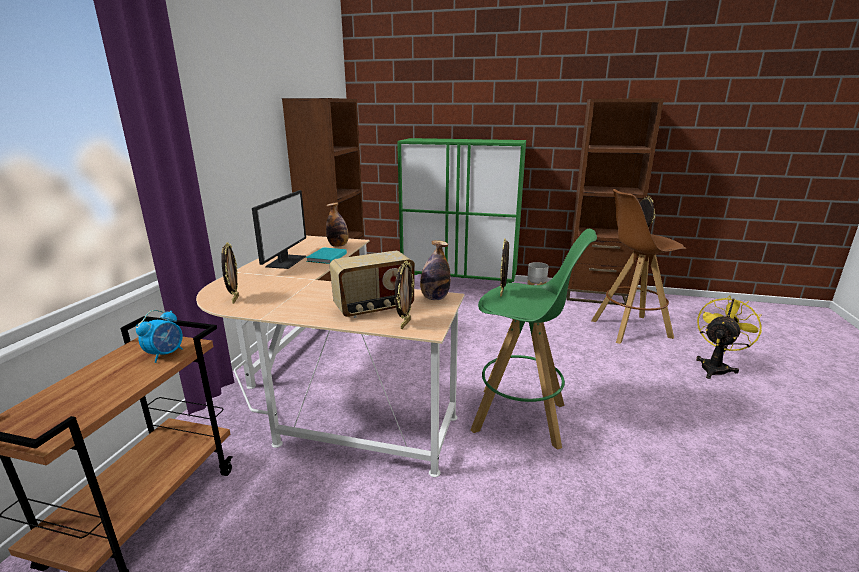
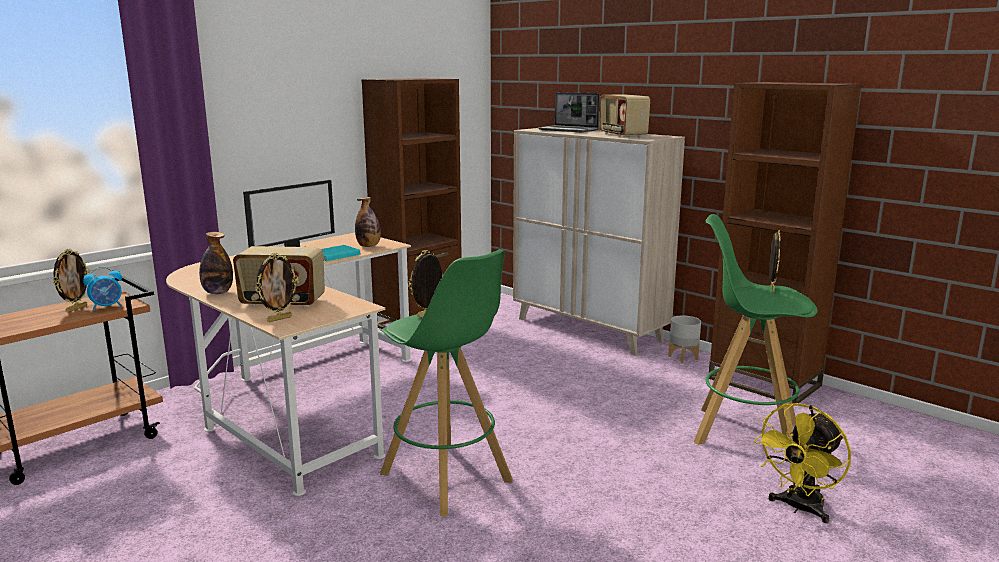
camera: 30 degrees right, 5 degrees down
(234, 299) = (198, 276): picture frame -> picture frame (76, 308)
(434, 298) = (349, 305): bottle -> bottle (218, 292)
(436, 139) = (568, 130): none -> laptop
(459, 283) = (589, 330): green cabinet -> beige cabinet
(488, 140) = (622, 135): none -> radio
(629, 329) = (744, 432): brown stool -> green stool
(715, 367) = (799, 508): yellow fan -> yellow fan turned 150 degrees clockwise

